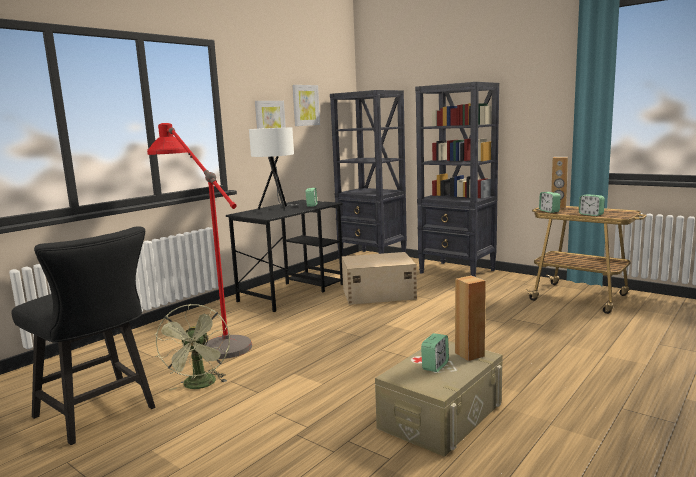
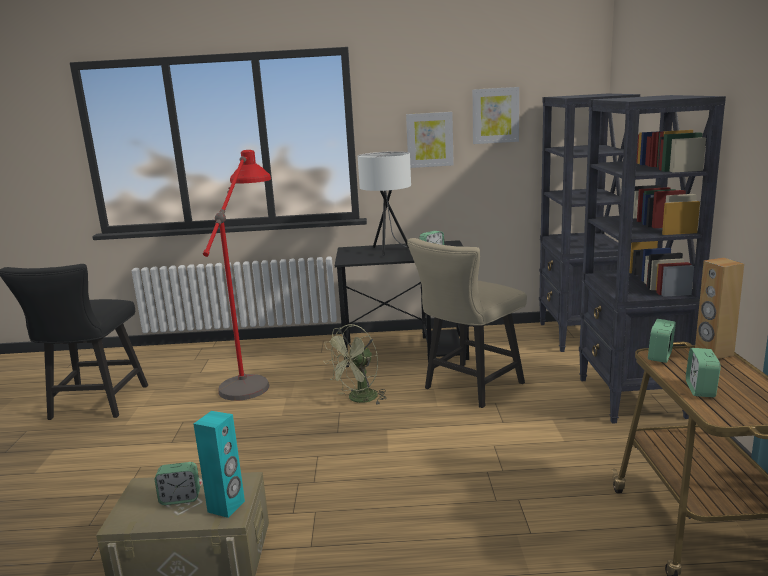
camera: 50 degrees right, 5 degrees up
(200, 386) = (164, 414): green fan -> green fan (359, 399)
(377, 293) = (468, 388): beige storage box -> beige chair
(469, 354) = (226, 506): brown speaker -> turquoise speaker

